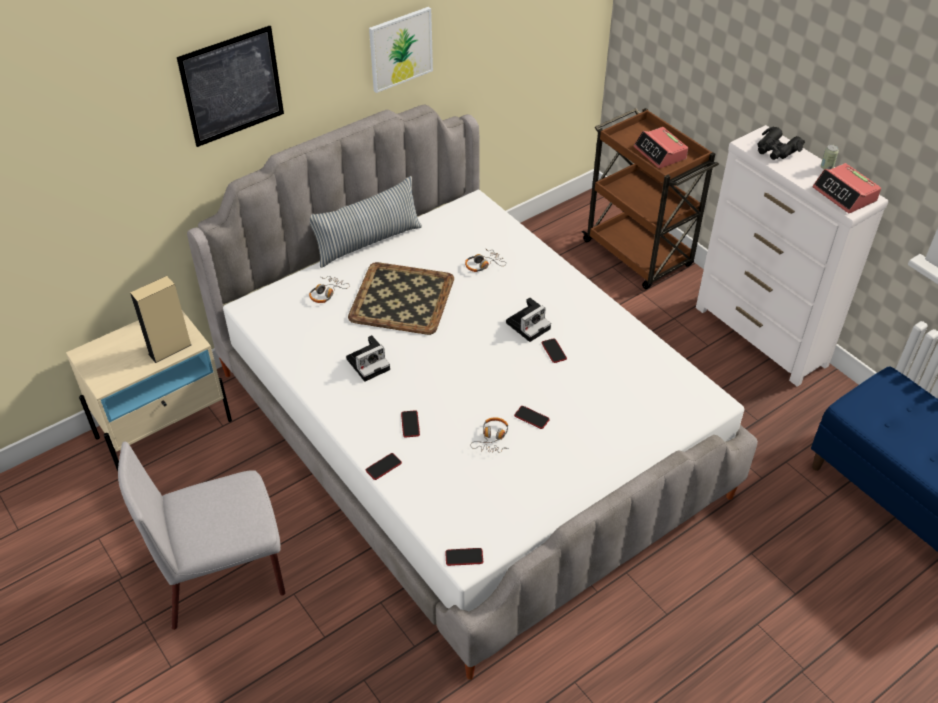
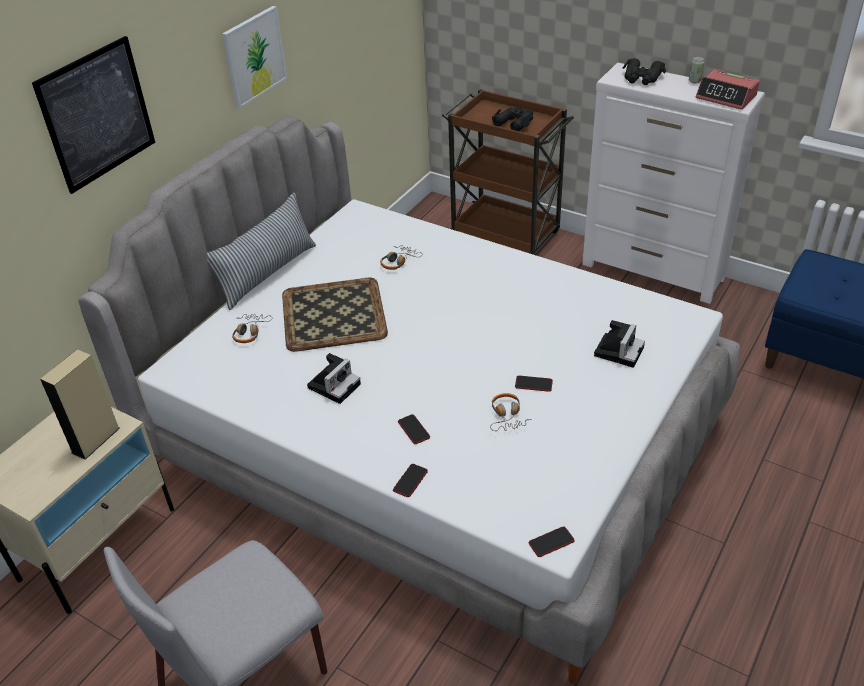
camera: 20 degrees left, 5 degrees down
(529, 324) = (476, 301): camera -> camera (618, 350)
(554, 351) = (516, 317): phone -> none
(660, 153) = (515, 122): alarm clock -> black binoculars

